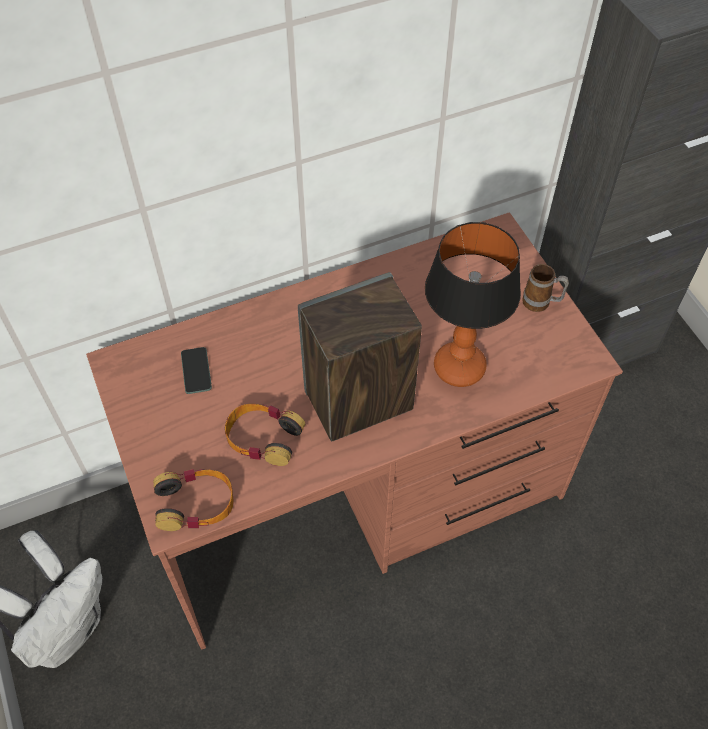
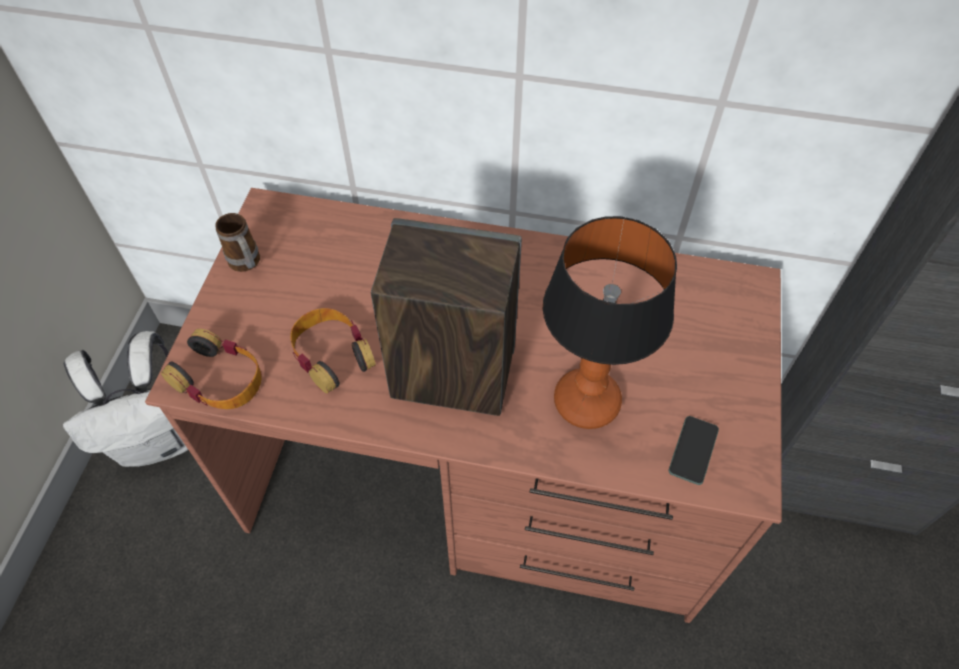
camera: 35 degrees right, 0 degrees up
(196, 371) = (327, 255): phone -> phone (693, 450)
(541, 303) = (738, 387): mug -> mug (247, 264)

